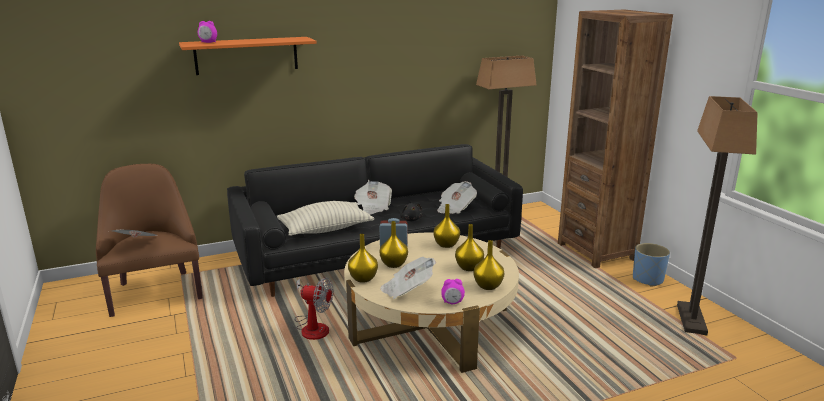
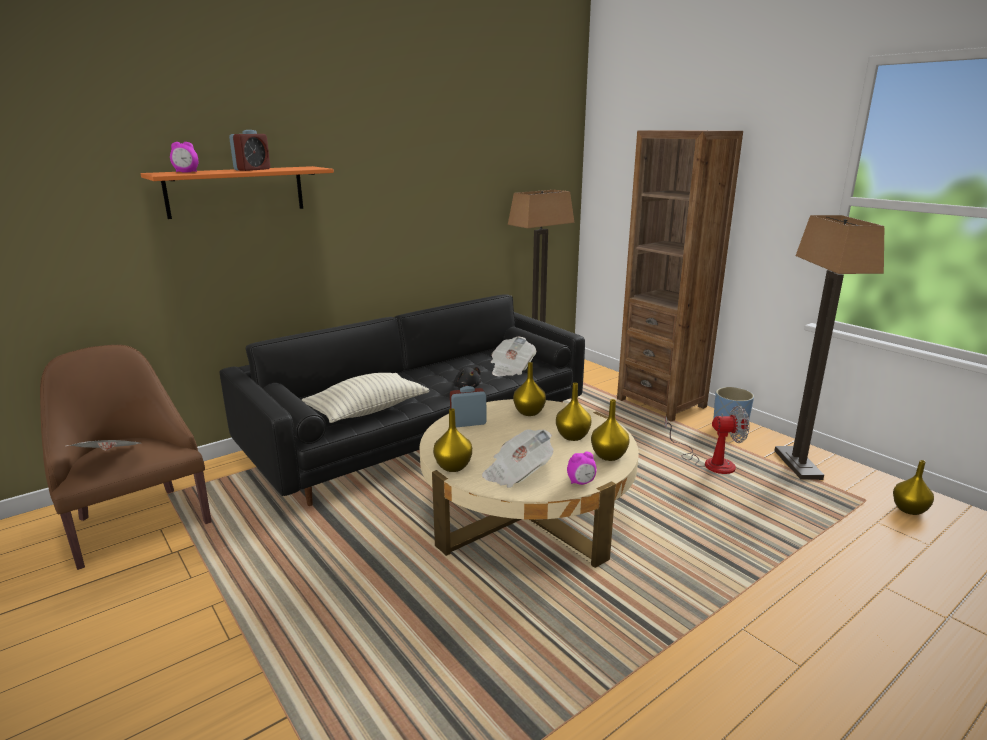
camera: 15 degrees left, 0 degrees up
(257, 40) = (252, 169): none -> alarm clock
(313, 327) = (381, 538): fan -> fan (710, 462)
(373, 207) = (412, 377): newspaper -> none
(393, 264) = (480, 444): yellow vase -> yellow vase (908, 510)

